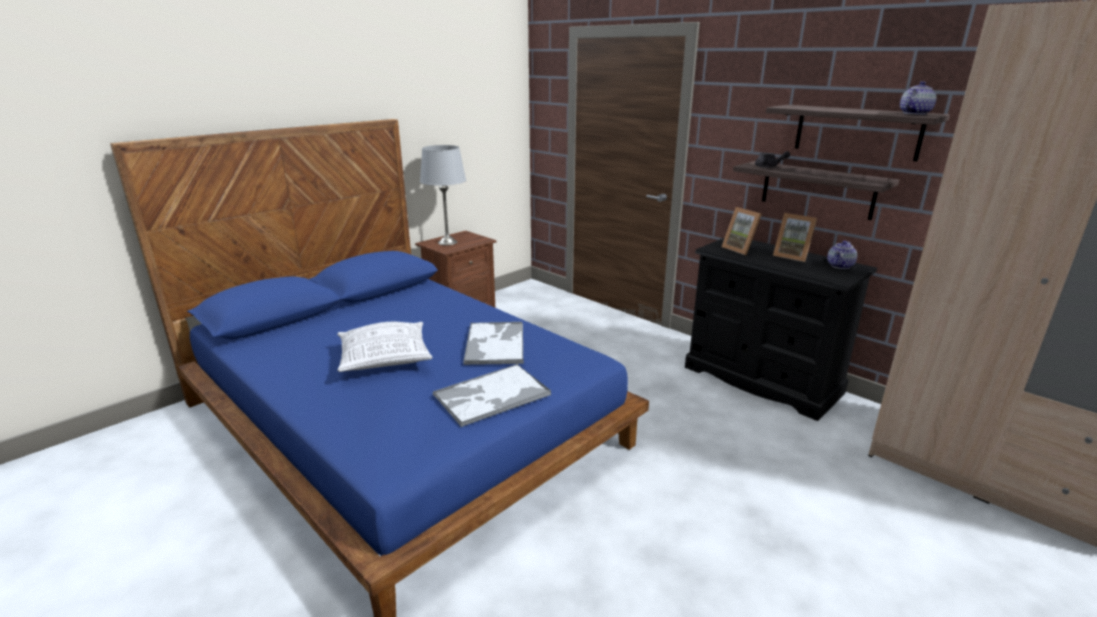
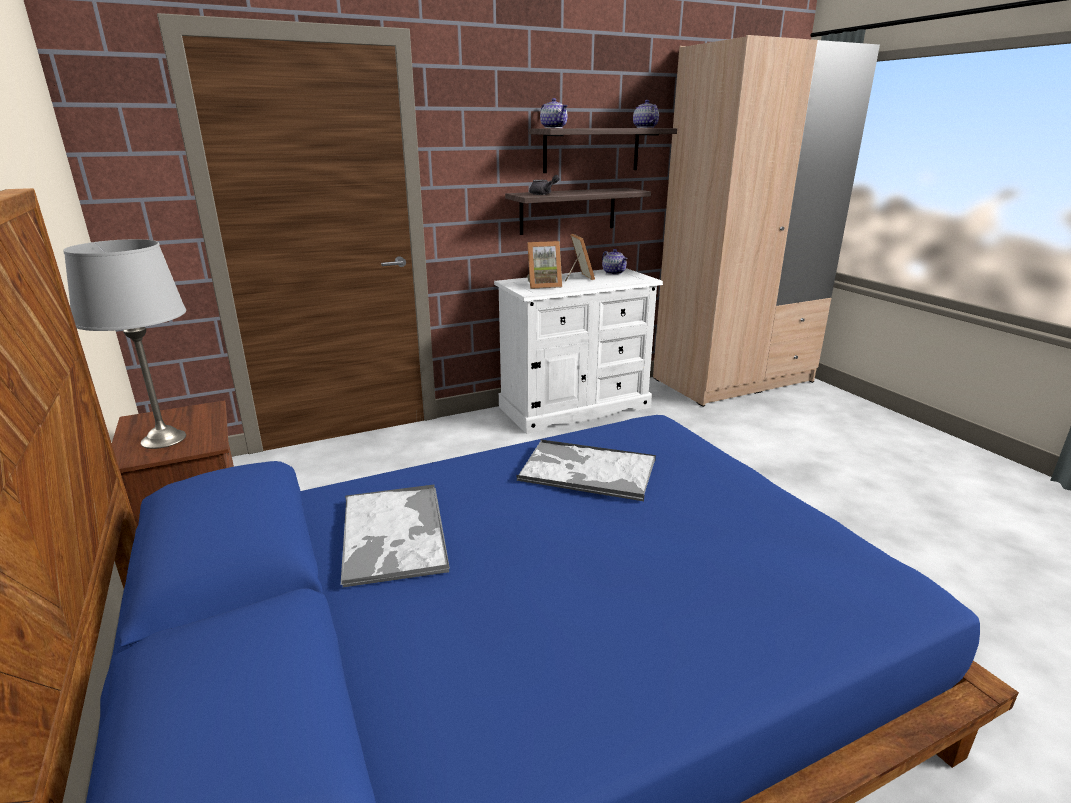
camera: 70 degrees left, 0 degrees up
(385, 359) = (595, 571): pillow -> none
(491, 396) = (733, 493): tray -> tray (393, 535)
(762, 380) = (575, 407): black dresser -> white dresser
(792, 256) = (578, 277): picture frame -> picture frame turned 75 degrees counterclockwise
(796, 106) = (554, 128): none -> teapot

